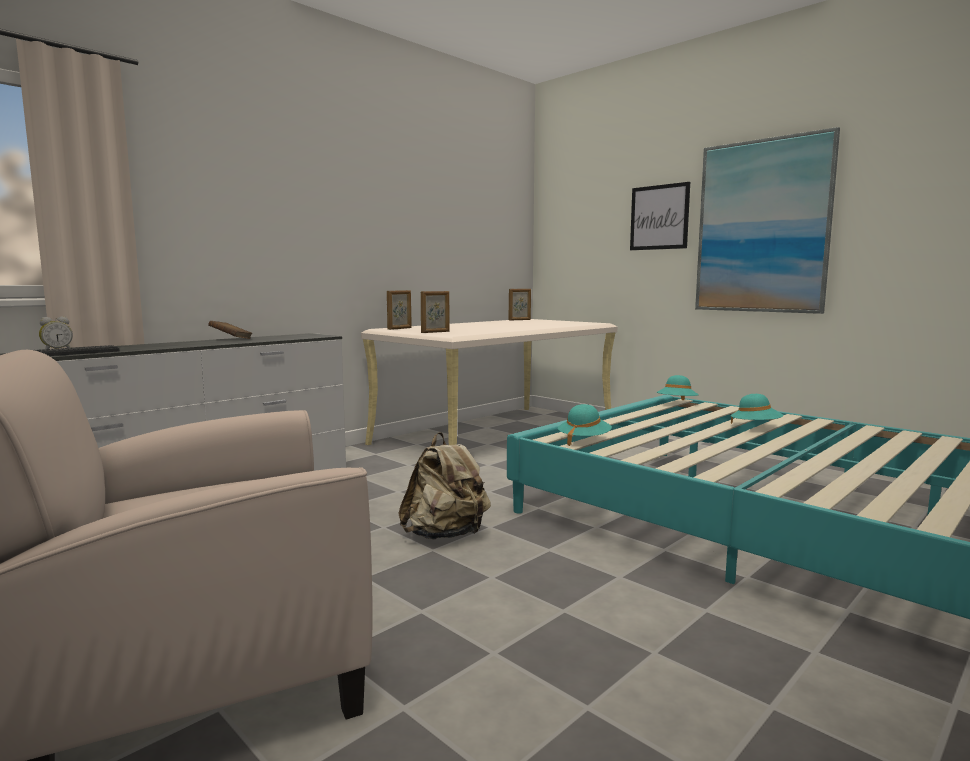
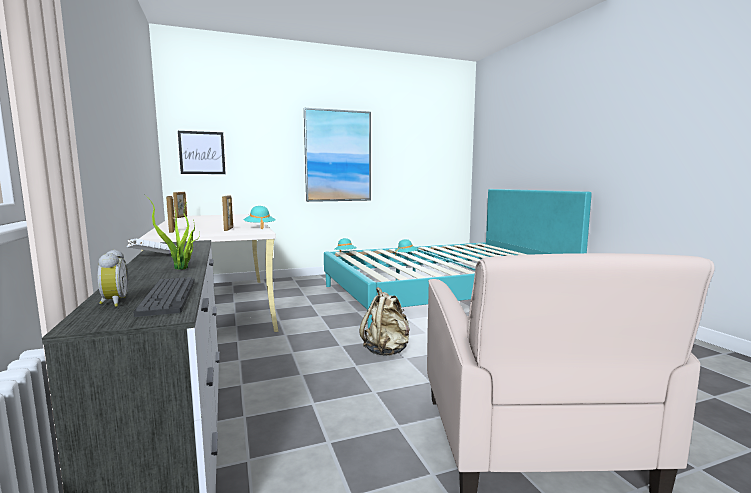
camera: 65 degrees left, 0 degrees up
(175, 346) = (181, 268): none -> potted plant
(231, 339) = (153, 257): brown book -> white book
(584, 440) = (397, 275): turquoise hat -> turquoise hat (259, 227)
(659, 217) = (275, 145): picture -> picture (202, 153)

